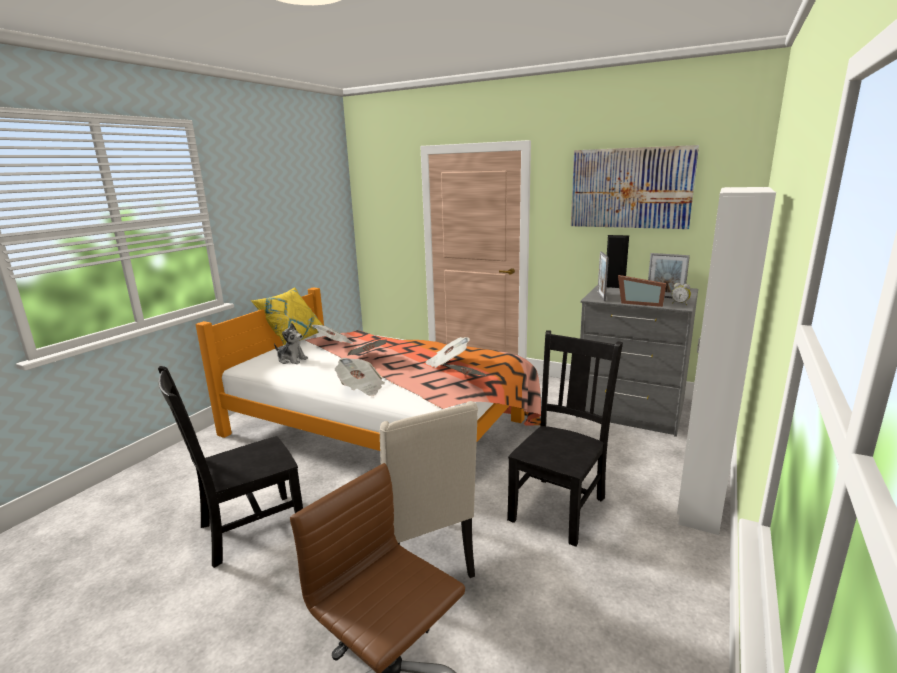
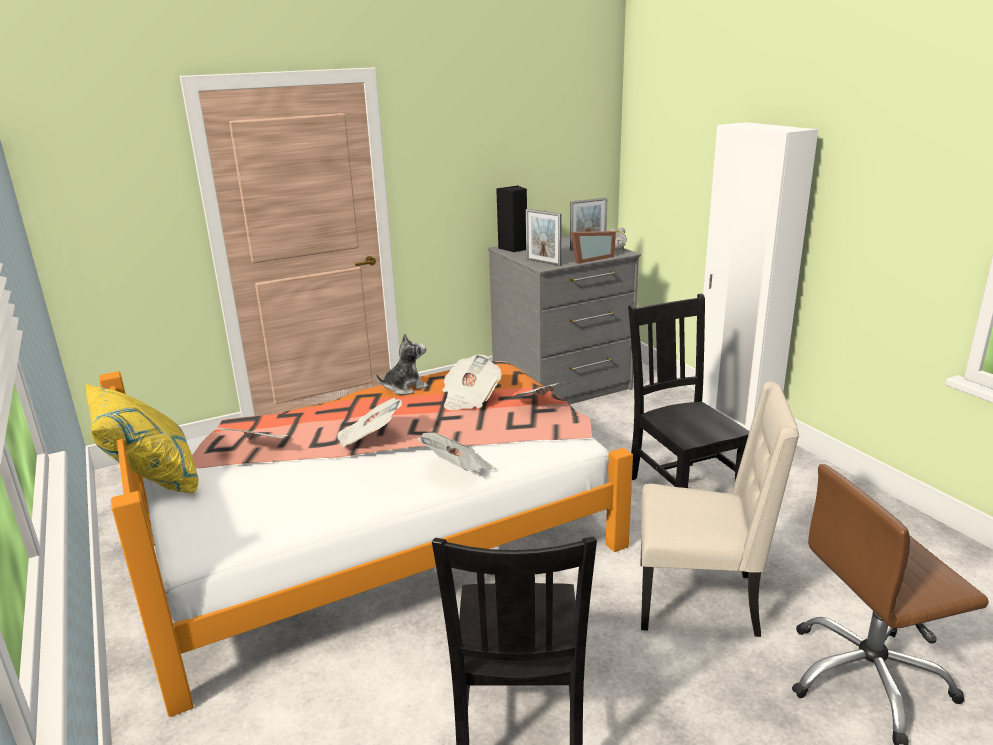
camera: 55 degrees left, 5 degrees up
(292, 360) = (253, 499): plush toy -> plush toy (404, 387)
(630, 188) = (504, 128): picture -> none

